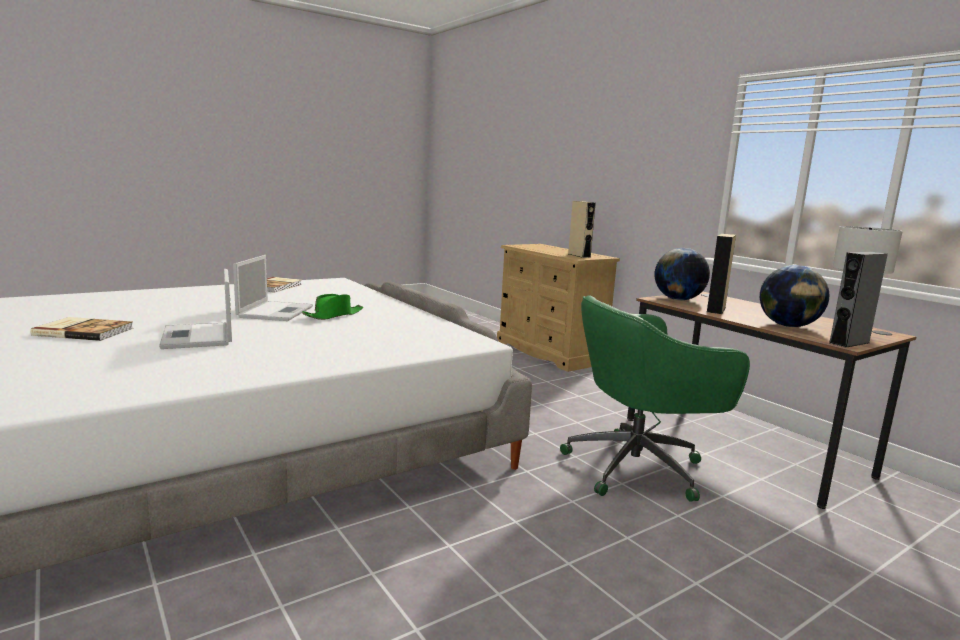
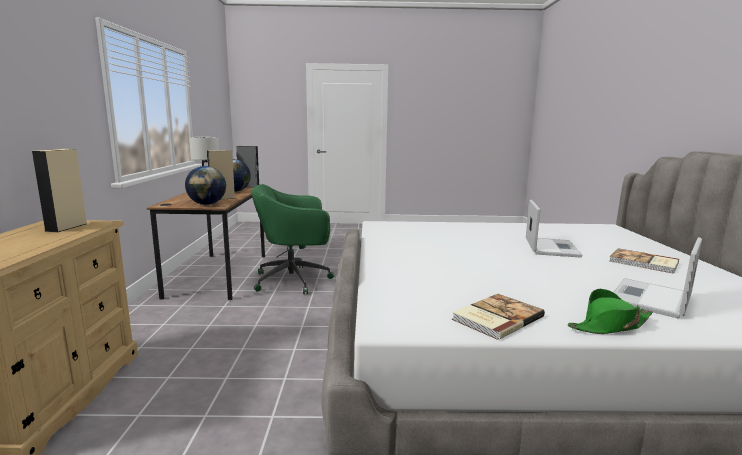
camera: 145 degrees left, 0 degrees up
(276, 311) = (496, 264): laptop -> laptop (650, 299)
(334, 315) = (446, 253): green hat -> green hat (609, 326)
(638, 467) = (295, 280): green office chair -> green office chair turned 150 degrees clockwise

